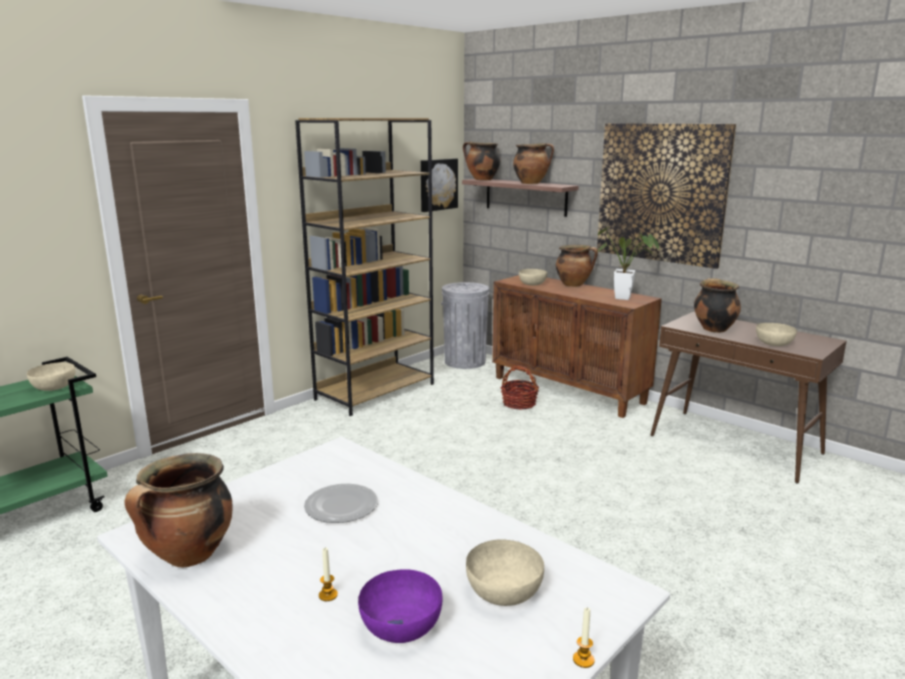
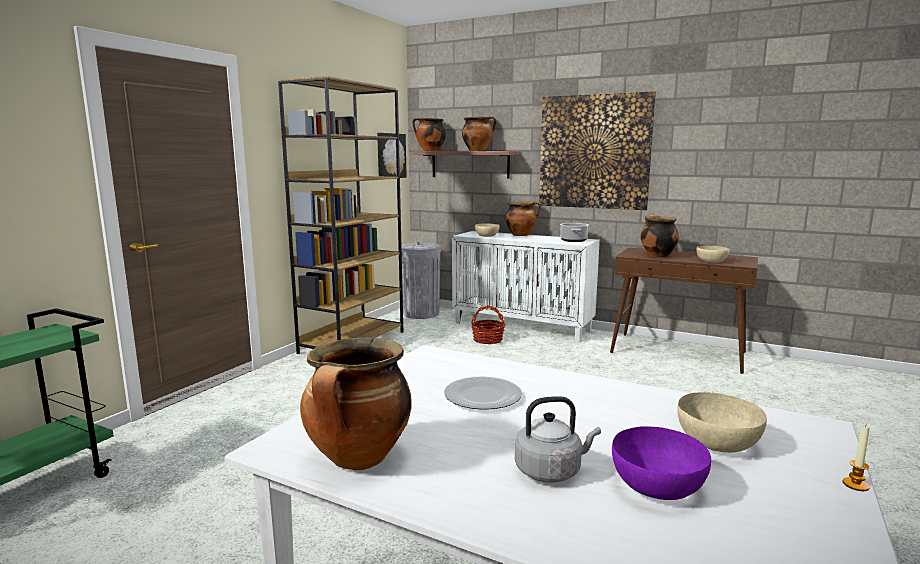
camera: 15 degrees left, 5 degrees down
(55, 387) = (51, 337): beige bowl -> none
(328, 595) = (551, 471): candle -> grey kettle
(569, 390) = (523, 327): brown cabinet -> white cabinet
(627, 298) = (573, 240): potted plant -> cooking pot

